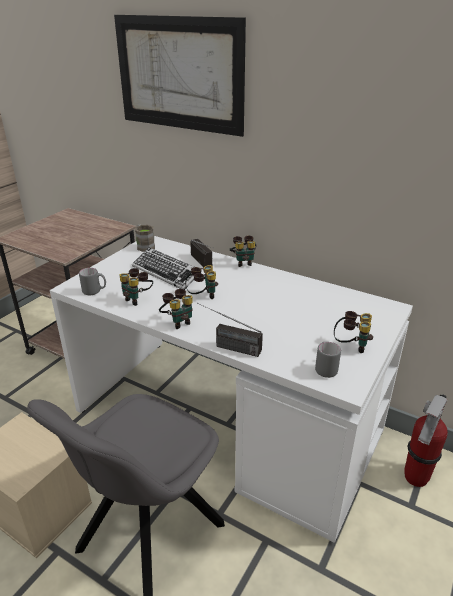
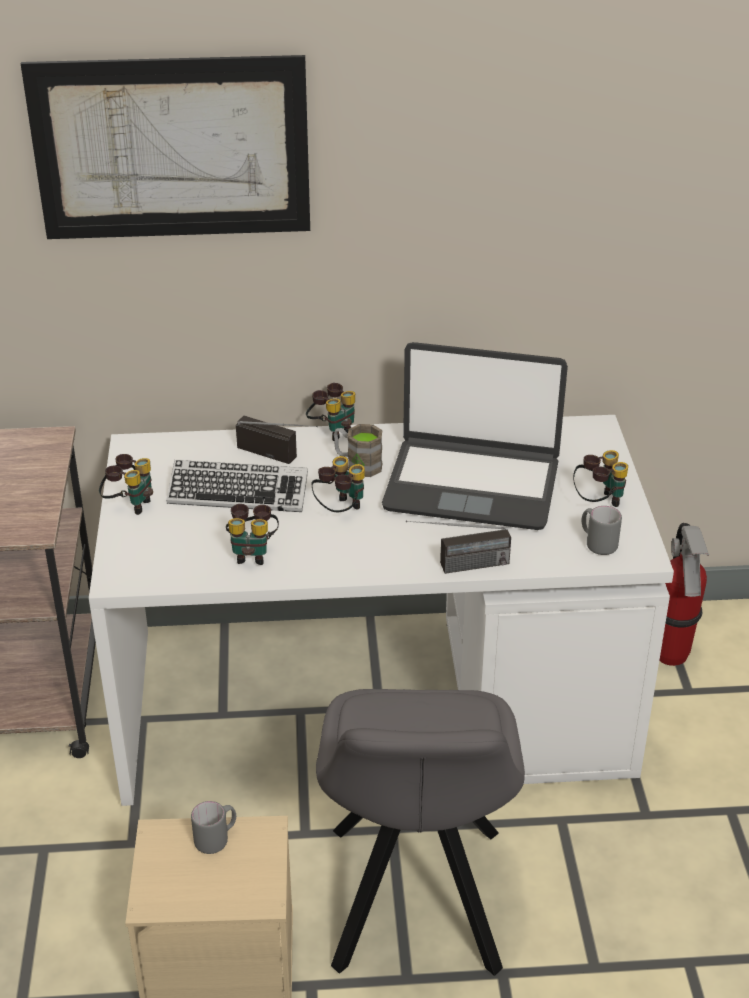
camera: 35 degrees left, 5 degrees up
(95, 291) = (168, 569): grey mug -> grey mug (216, 839)
(144, 246) = (137, 459): brown mug -> brown mug (357, 464)
(178, 322) = (354, 562): binoculars -> binoculars (129, 504)
(285, 309) = (472, 484): none -> laptop

